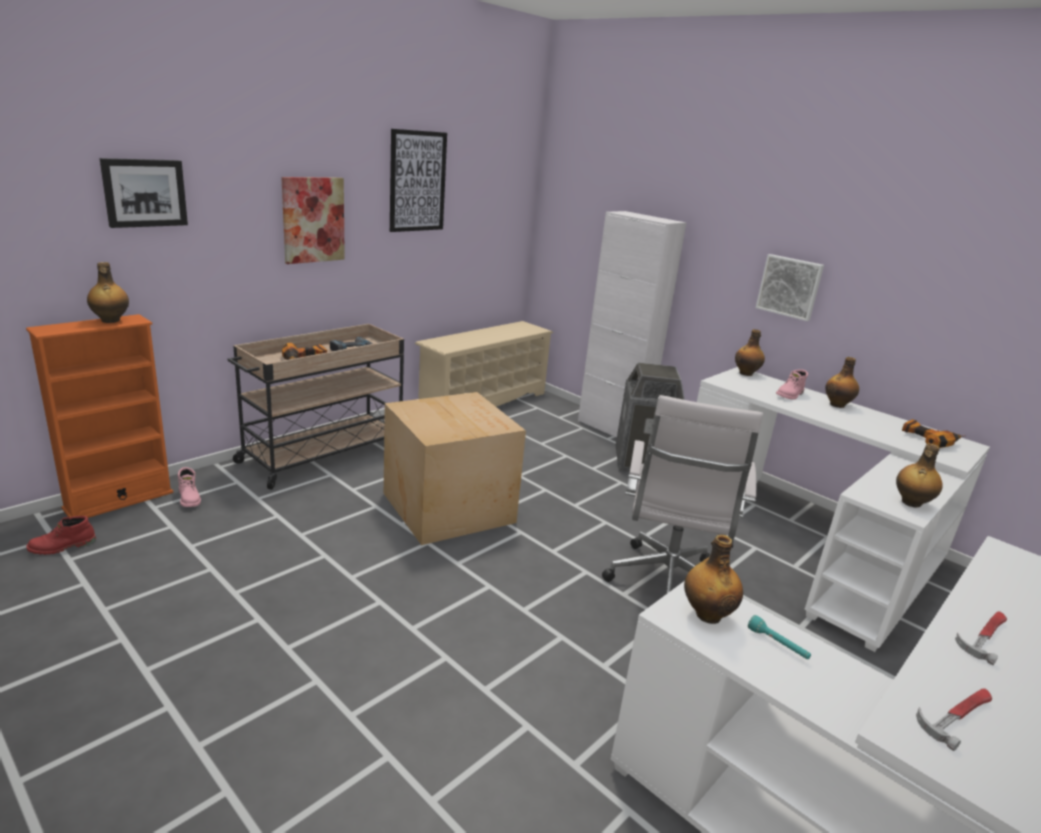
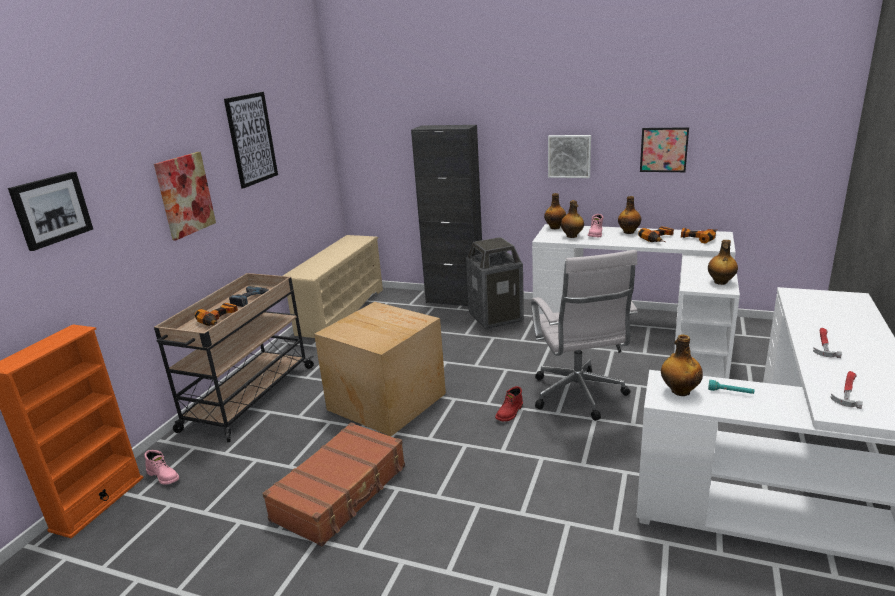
camera: 20 degrees left, 0 degrees up
(62, 547) = (84, 561): red boot -> red boot (510, 413)
(110, 320) = (56, 338): bottle -> bottle (572, 236)
(323, 582) = (341, 492): none -> brown suitcase
(612, 429) = (455, 300): white cabinet -> black cabinet
(870, 424) = (659, 239): none -> power drill
(918, 306) = (663, 149): none -> picture

